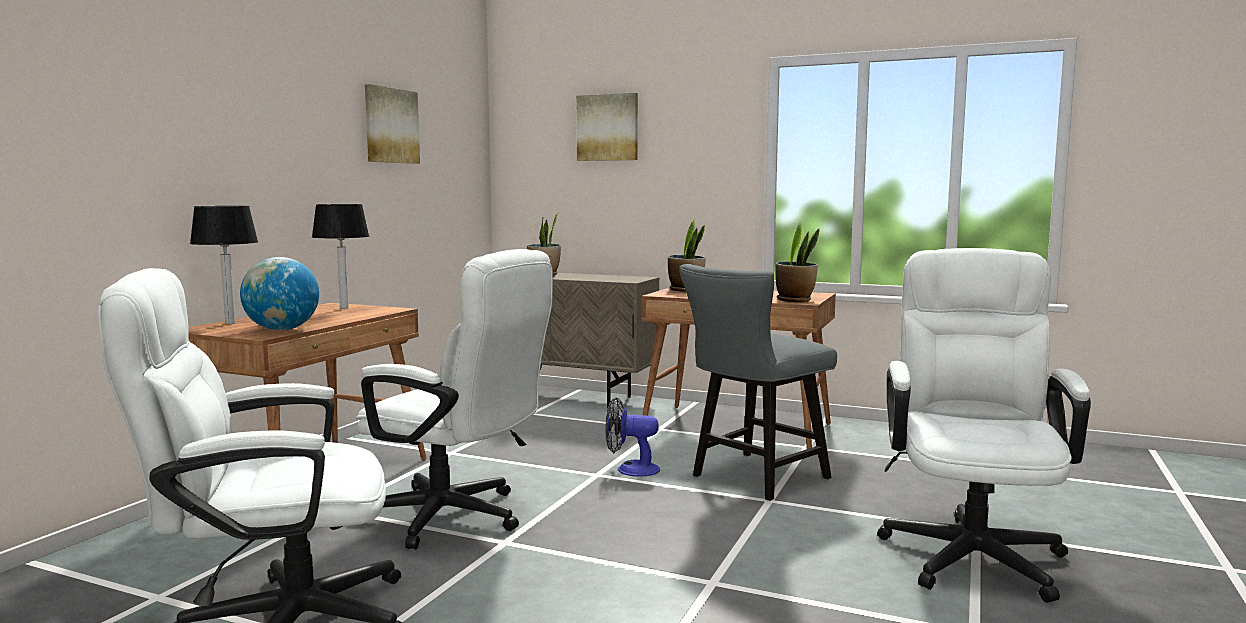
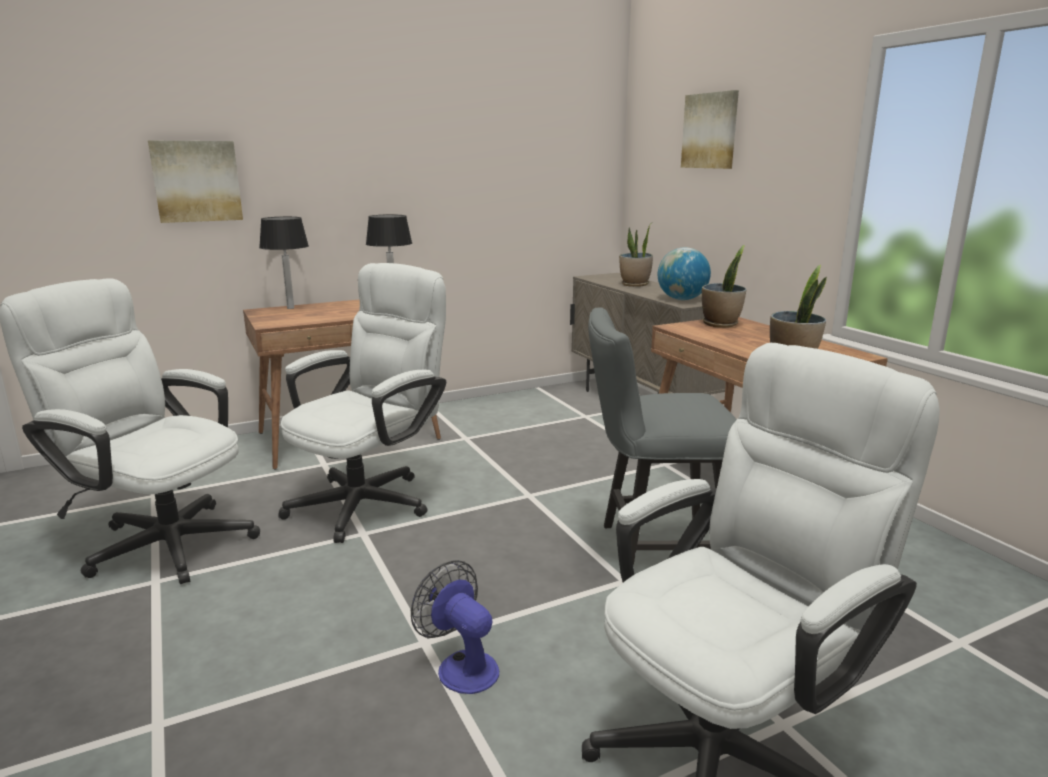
camera: 40 degrees right, 10 degrees up
(282, 330) = (293, 321): globe -> globe (681, 299)
(390, 125) = (486, 138): picture -> picture (196, 181)
(456, 518) = (371, 499): white office chair -> white office chair turned 120 degrees counterclockwise
(630, 469) = (564, 499): fan -> fan (461, 666)

